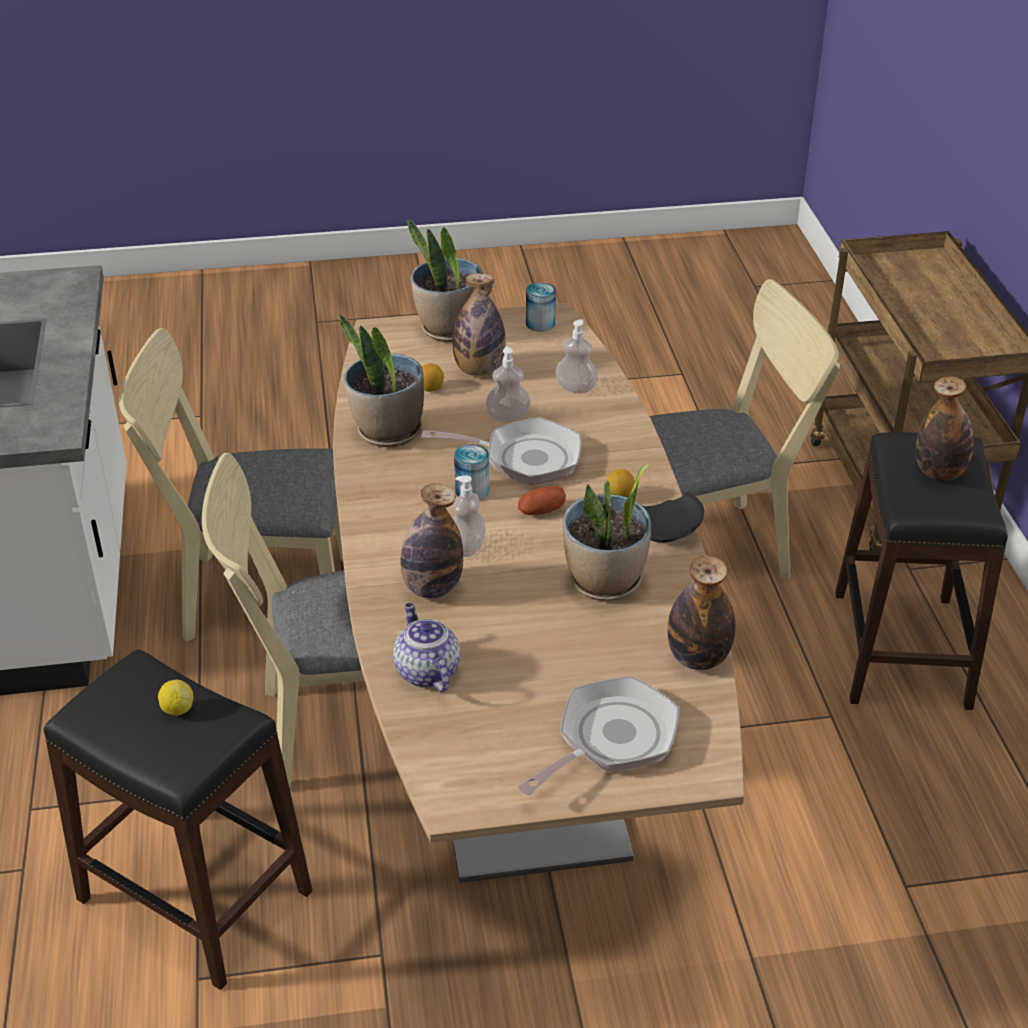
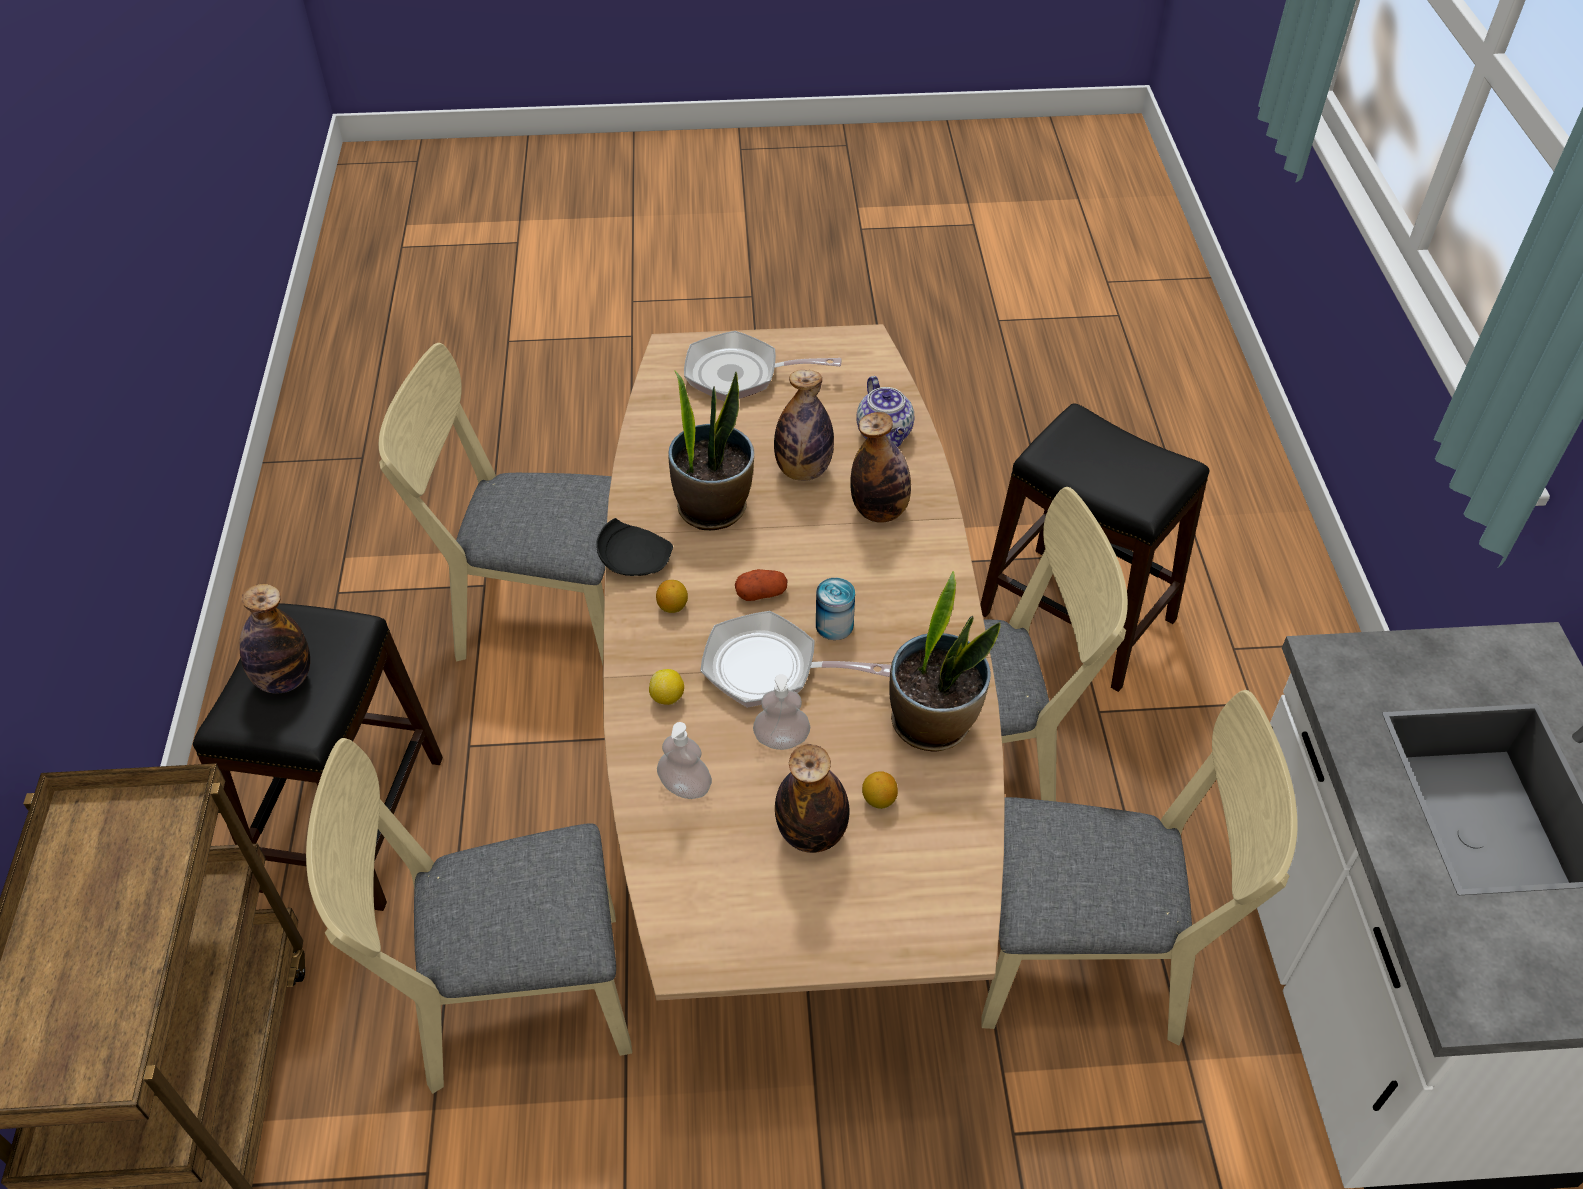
camera: 175 degrees left, 10 degrees up
(177, 709) = (1098, 466): lemon -> lemon (668, 697)
(449, 330) = (850, 932): potted plant -> none
(467, 547) = (843, 553): soap dispenser -> none
(540, 323) = (710, 937): can -> none
(610, 739) = (740, 374): frying pan -> frying pan turned 45 degrees clockwise
(698, 658) = (650, 431): bottle -> bottle (803, 470)
(829, 853) = (534, 615): none -> beige chair

